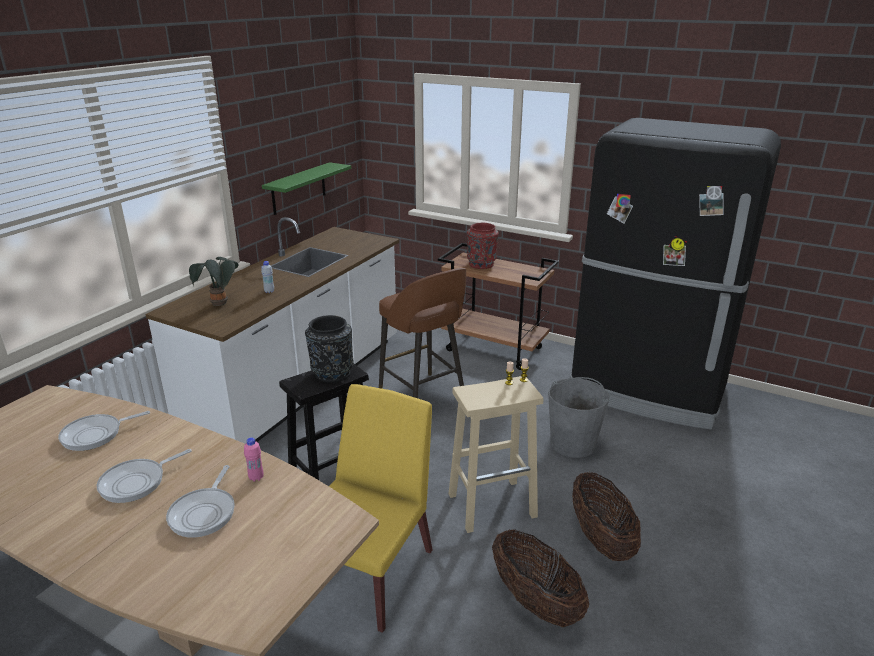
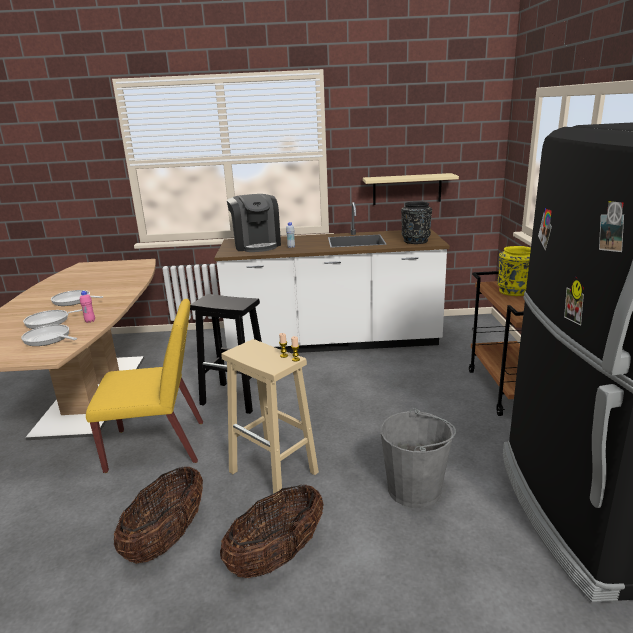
camera: 60 degrees right, 5 degrees down
(95, 435) = (114, 280): frying pan -> frying pan (49, 339)
(220, 304) = (256, 245): potted plant -> coffee machine
(298, 188) = (407, 189): green shelf -> beige shelf
(331, 373) = (232, 301): black vase -> black vase (415, 241)
(423, 398) = (382, 388): brown stool -> none
(481, 264) = (514, 291): red vase -> yellow vase

